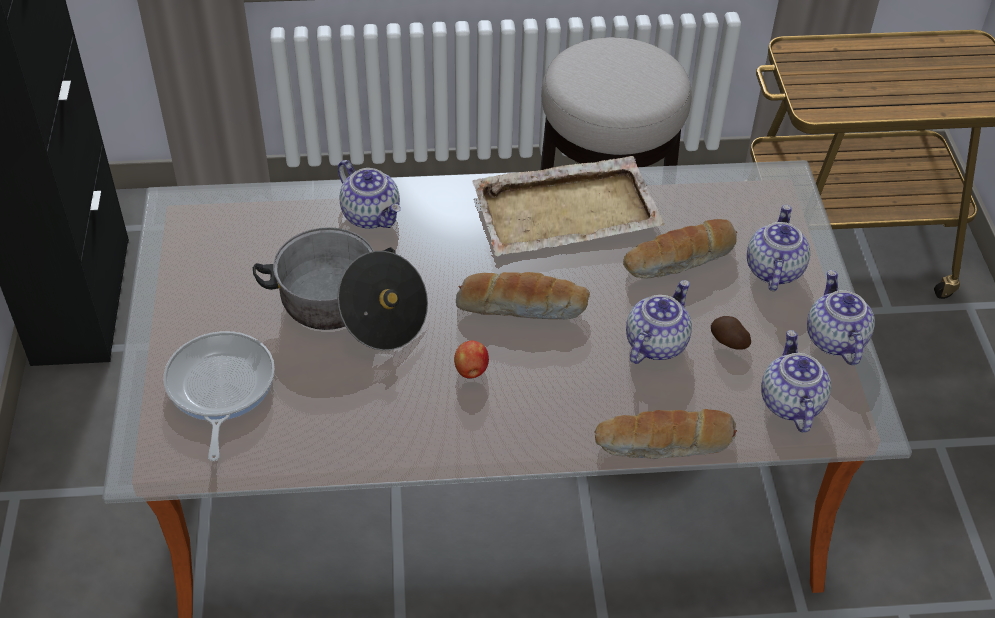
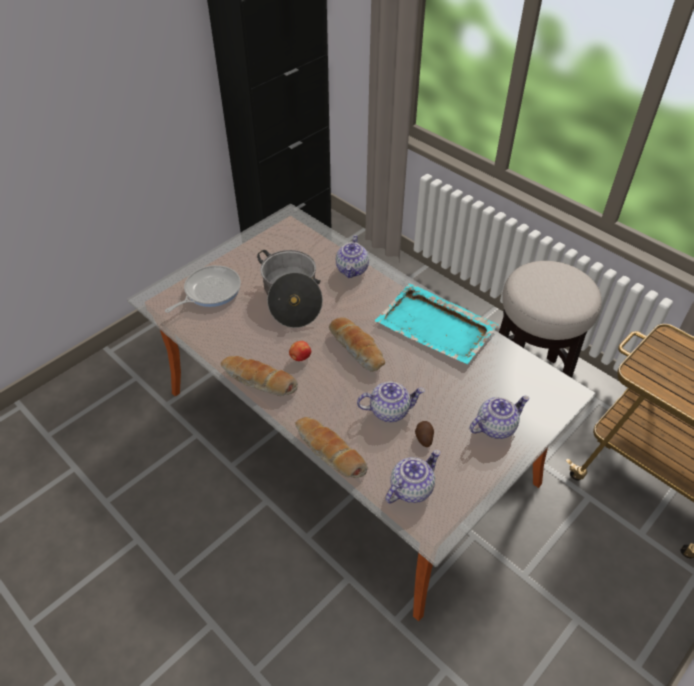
camera: 50 degrees right, 0 degrees up
(568, 210) = (436, 327): beige tray -> turquoise tray
(680, 261) = (455, 386): bread -> bread (259, 381)
(834, 339) = (477, 481): teapot -> none

